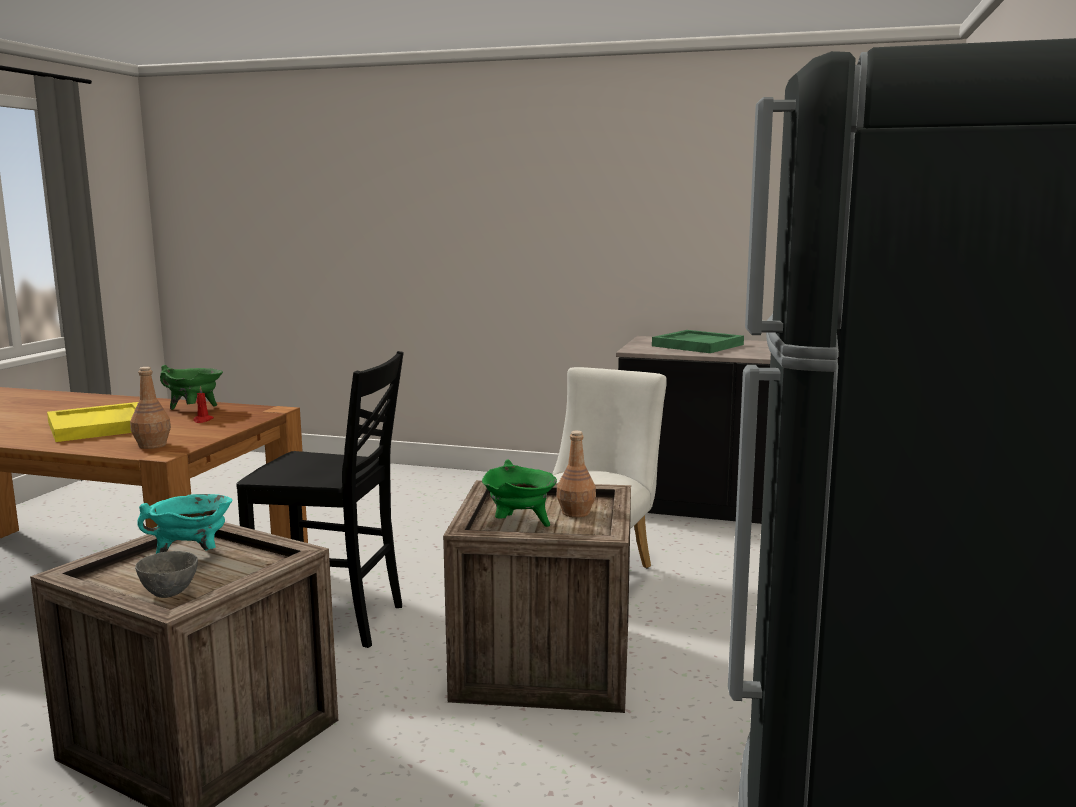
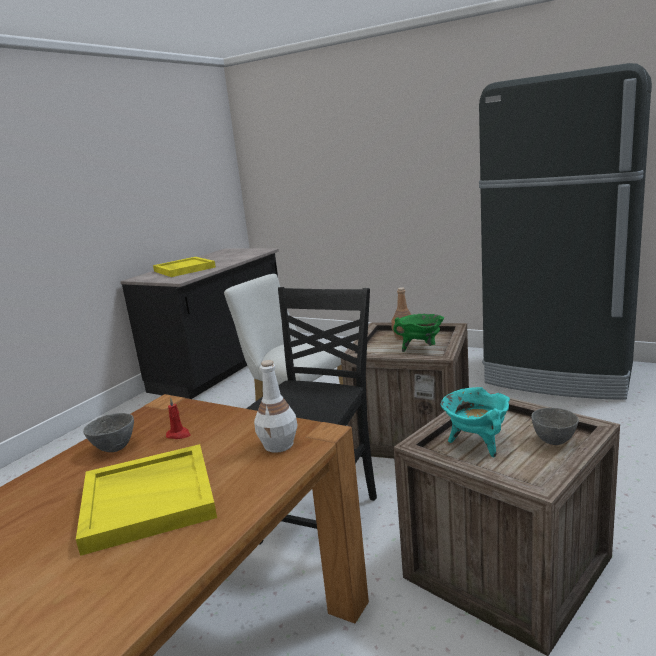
camera: 75 degrees left, 5 degrees up
(152, 445) = (279, 445): brown bottle -> white bottle
(194, 410) = (115, 448): green cooking pot -> grey bowl
(697, 345) = (184, 269): green tray -> yellow tray

